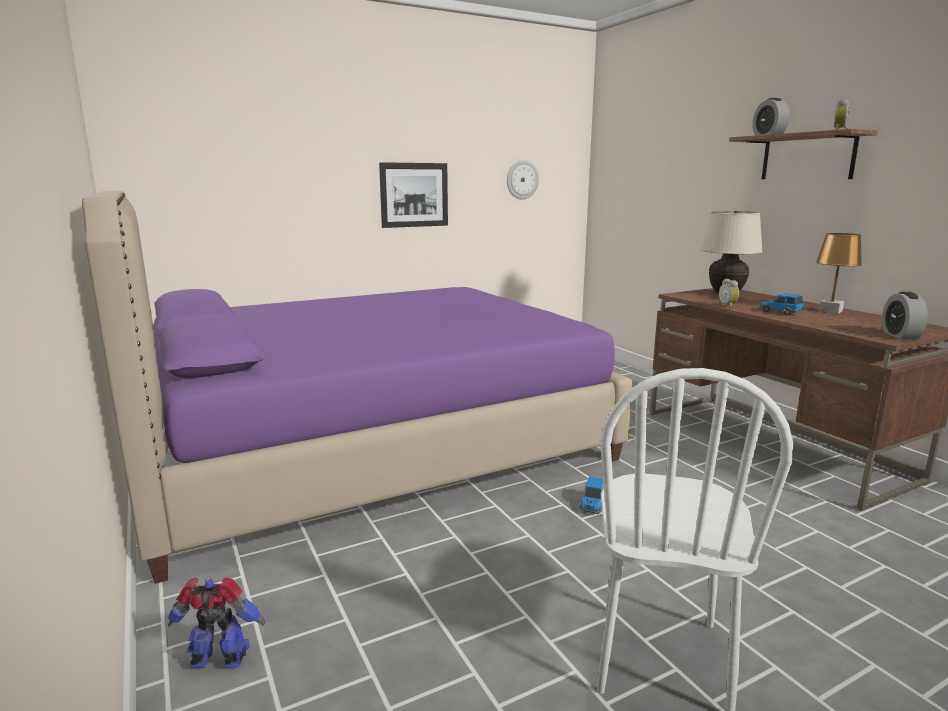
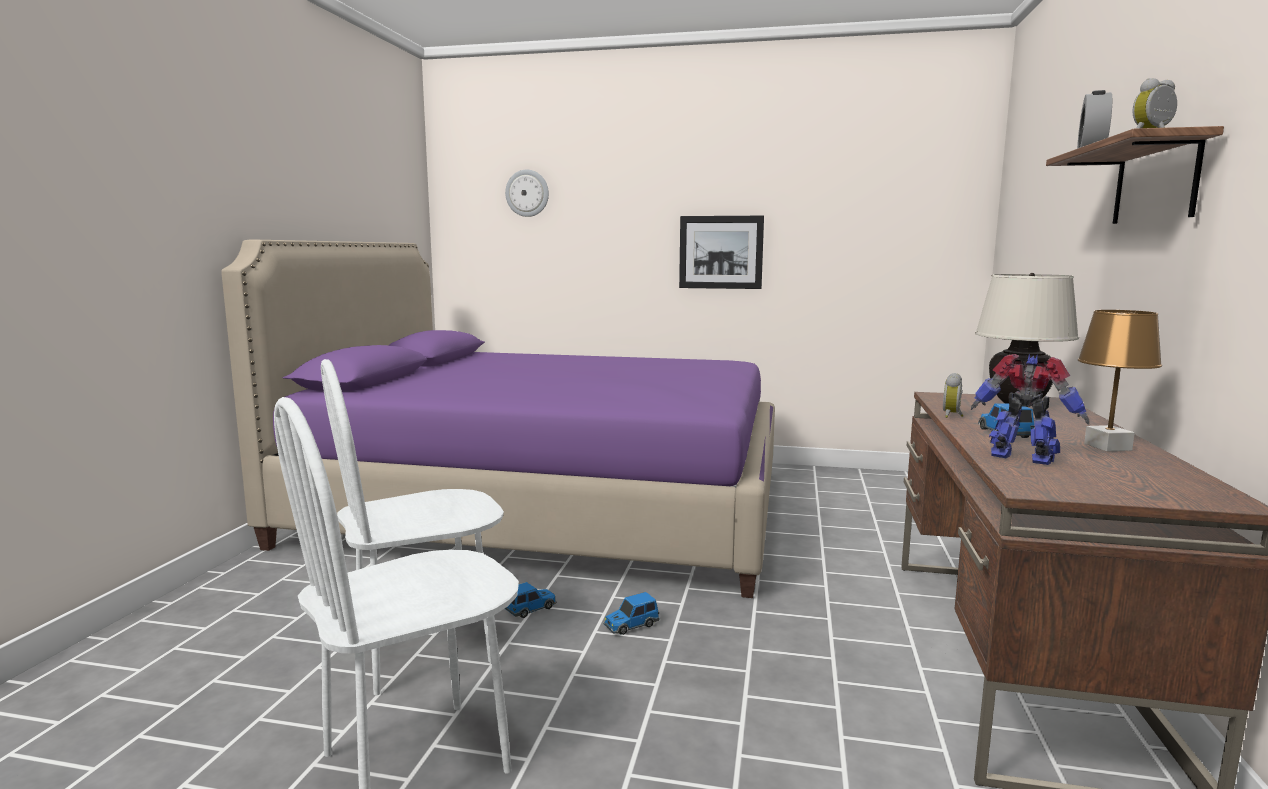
camera: 40 degrees right, 5 degrees down
(220, 660) = (205, 606): toy robot -> toy robot (1022, 458)
(507, 587) = (424, 651): none -> white chair
(514, 523) = (530, 609): none -> toy car
(522, 180) = (875, 235): wall clock -> wall clock (527, 193)
(900, 335) = (1083, 491): alarm clock -> none

